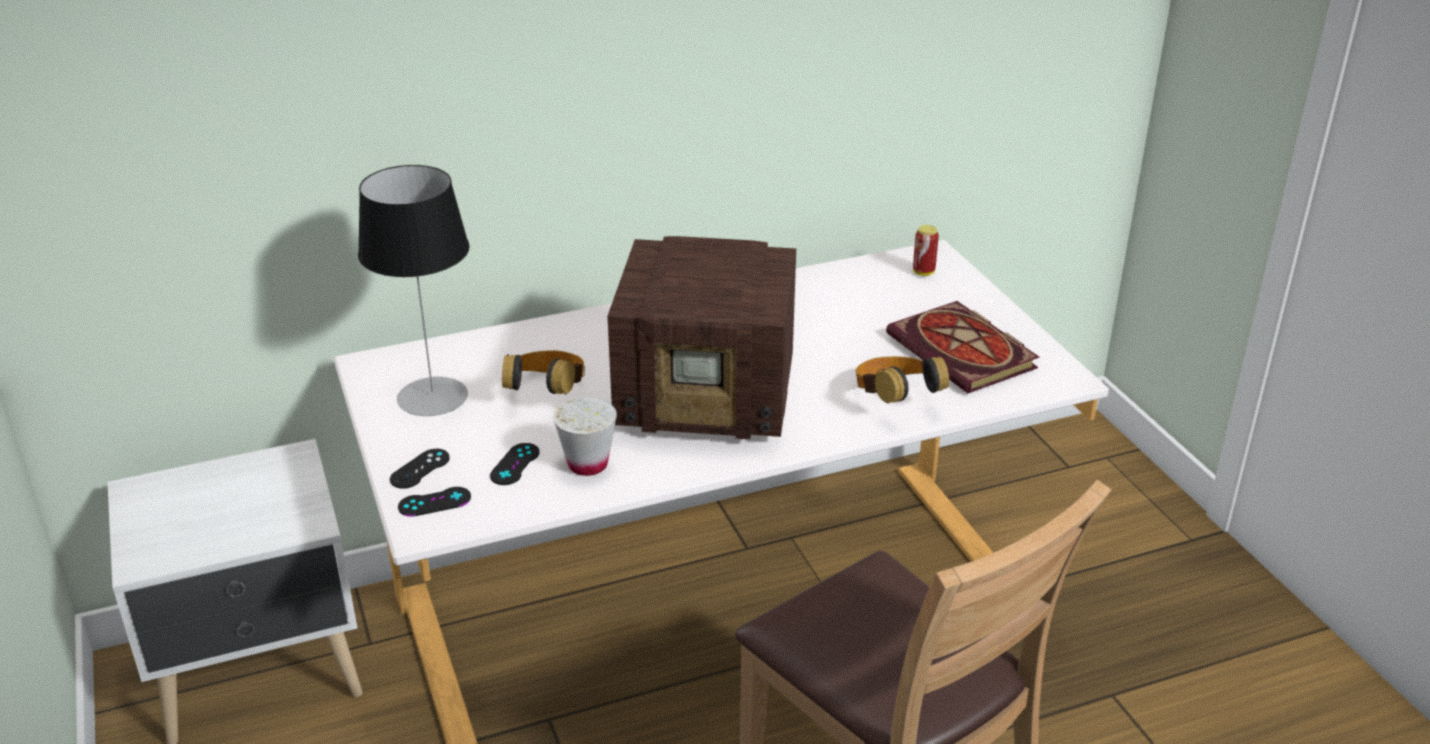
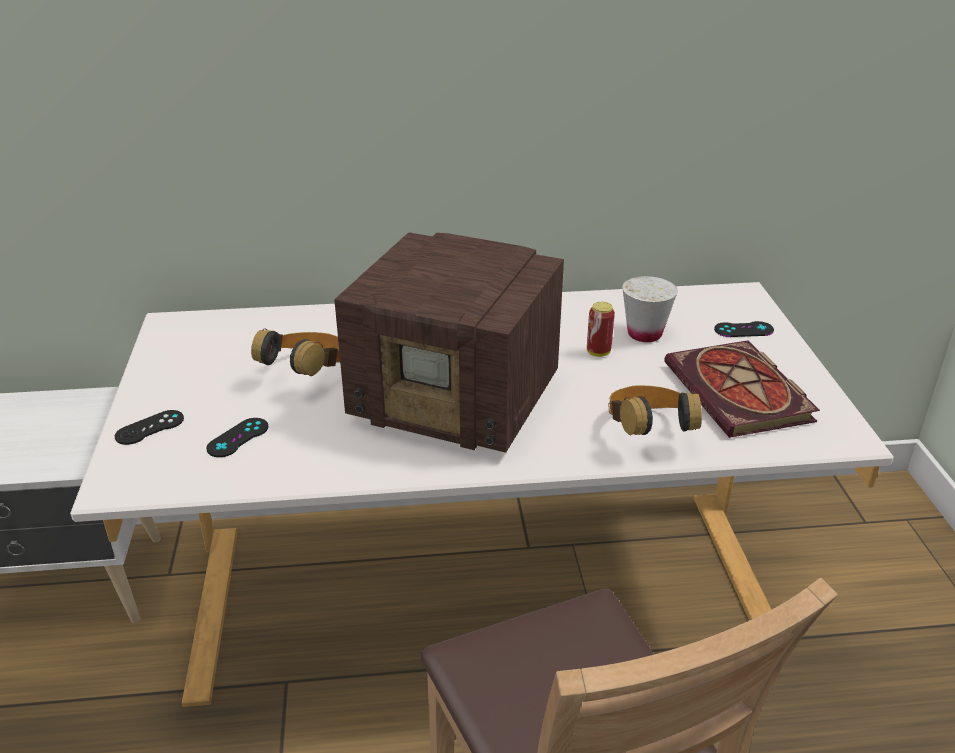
camera: 15 degrees right, 0 degrees up
(433, 397) = (205, 361): table lamp -> none
(434, 502) = (141, 463): black game controller -> black game controller (743, 330)
(587, 464) = (306, 449): white cup -> white cup (644, 334)
(923, 272) = (726, 309): can -> can (598, 352)

